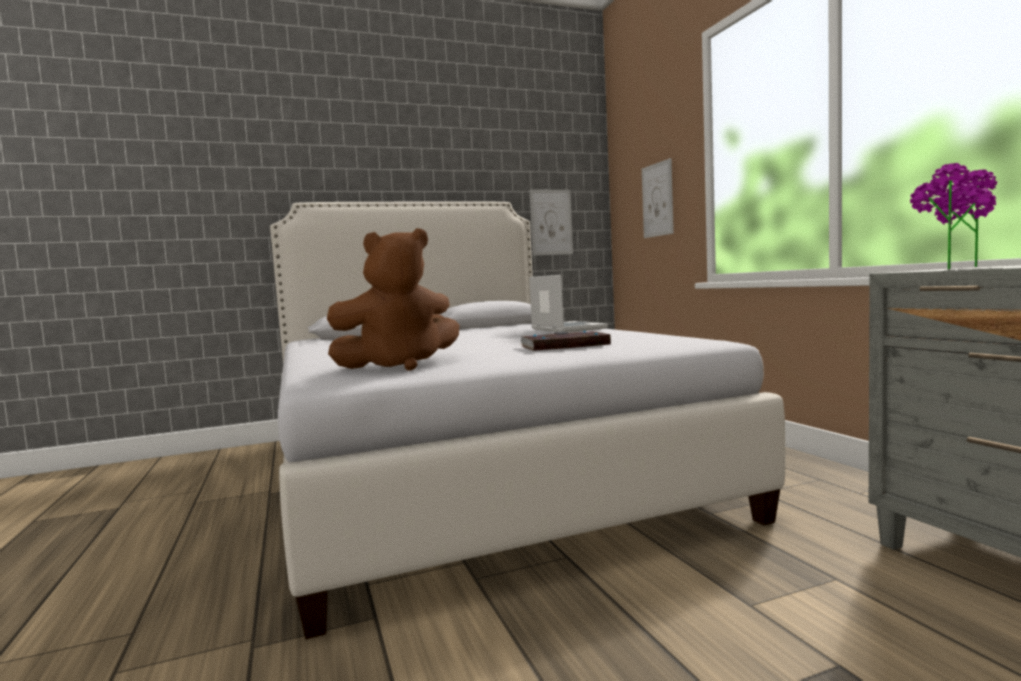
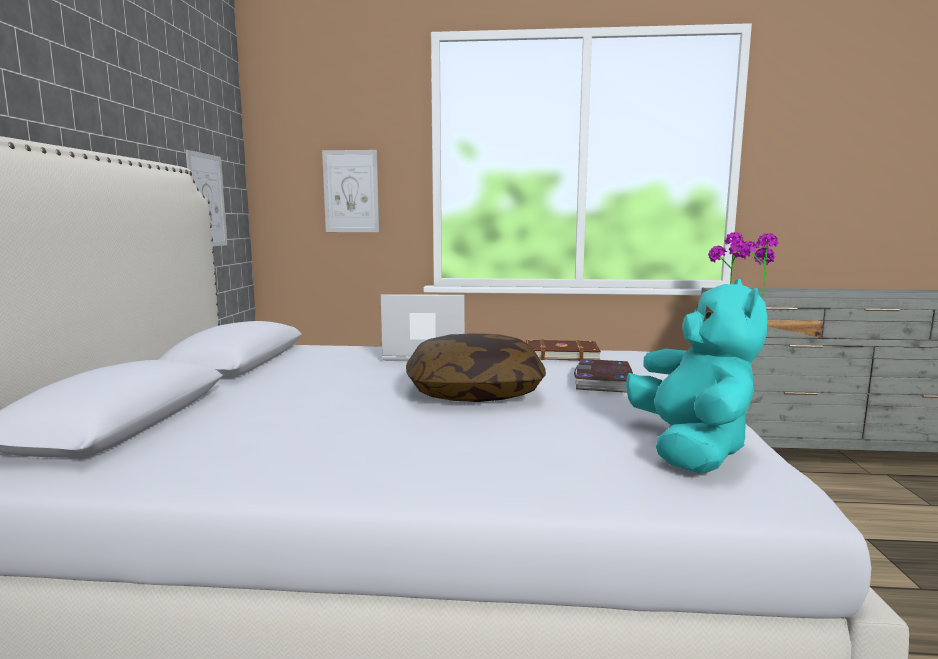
camera: 65 degrees left, 5 degrees up
(399, 366) = (690, 449): brown plush toy -> turquoise plush toy
(482, 341) = (474, 391): none -> pillow
(642, 335) = (560, 354): none -> brown book

